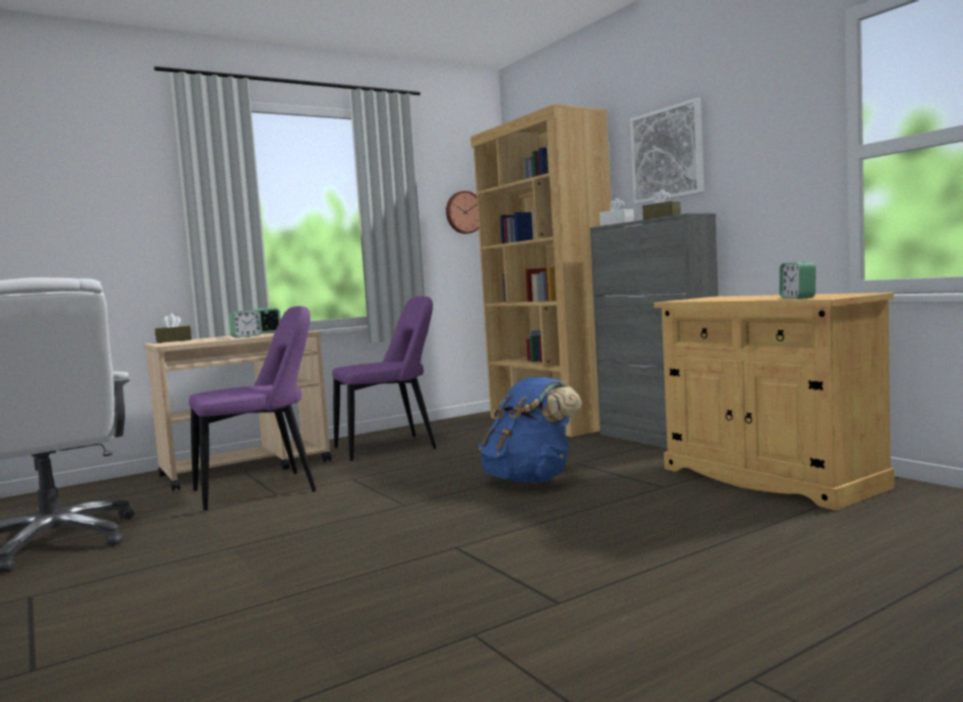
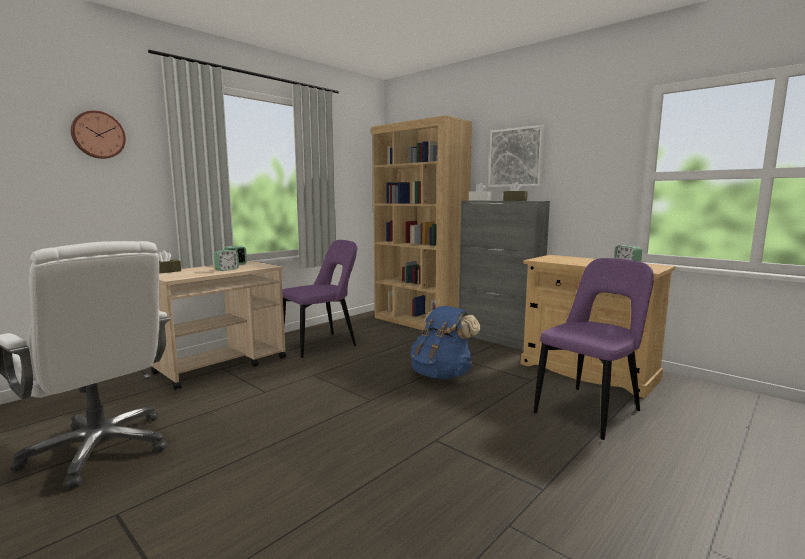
camera: 15 degrees left, 5 degrees up
(261, 490) = (249, 388): purple chair -> purple chair (590, 410)
(464, 212) = (359, 178): wall clock -> wall clock (98, 135)

